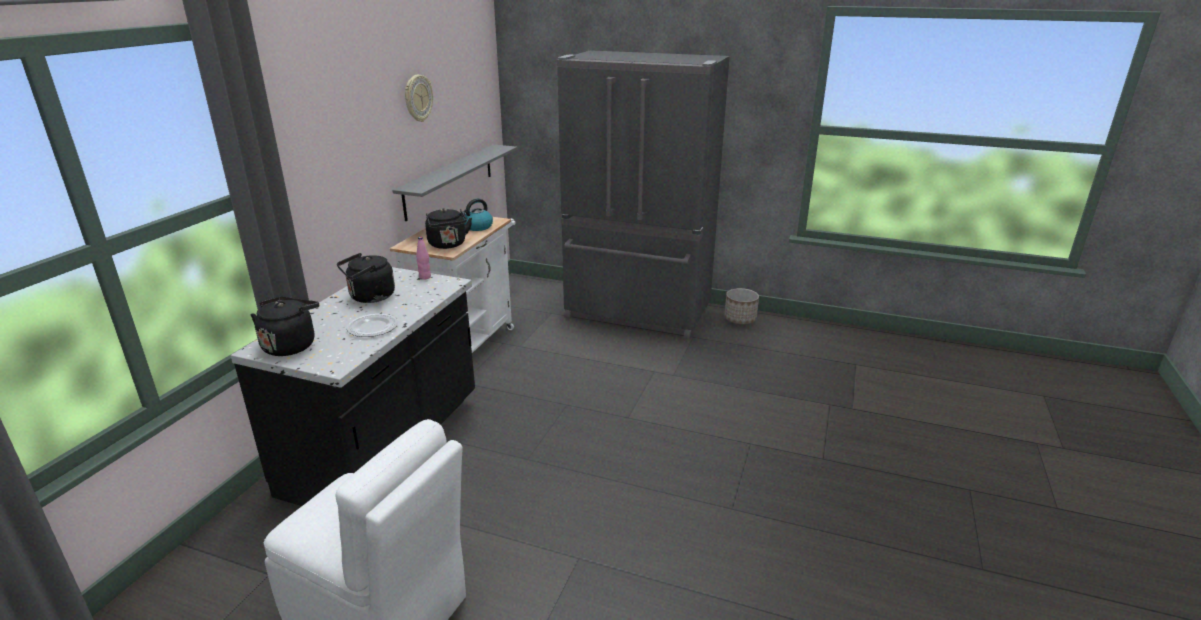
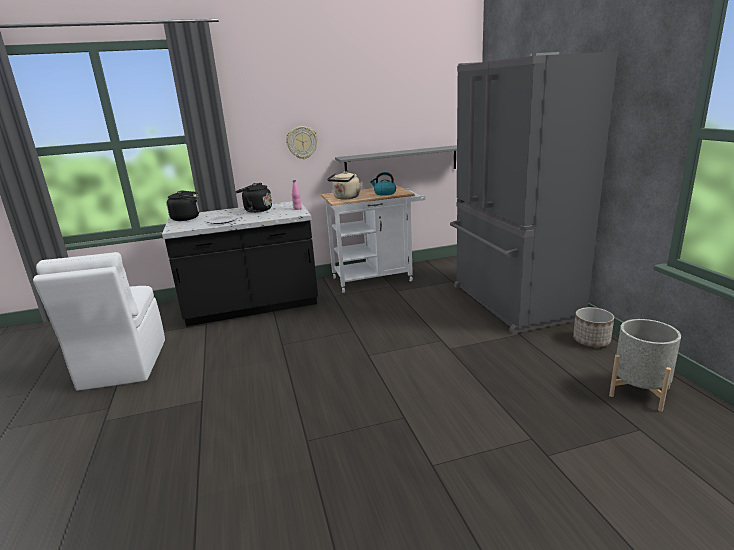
camera: 55 degrees right, 5 degrees down
(418, 98) = (371, 98): wall clock -> wall clock (302, 142)
(448, 245) = (346, 198): black kettle -> beige kettle
(818, 341) = (639, 392): none -> grey planter

